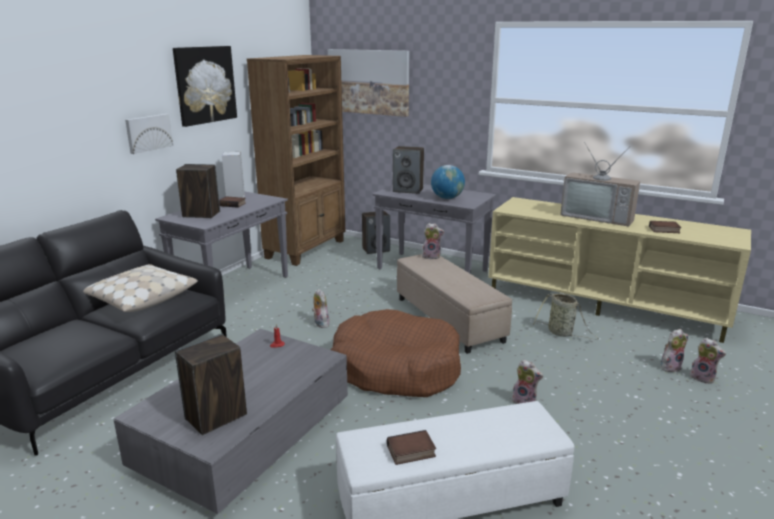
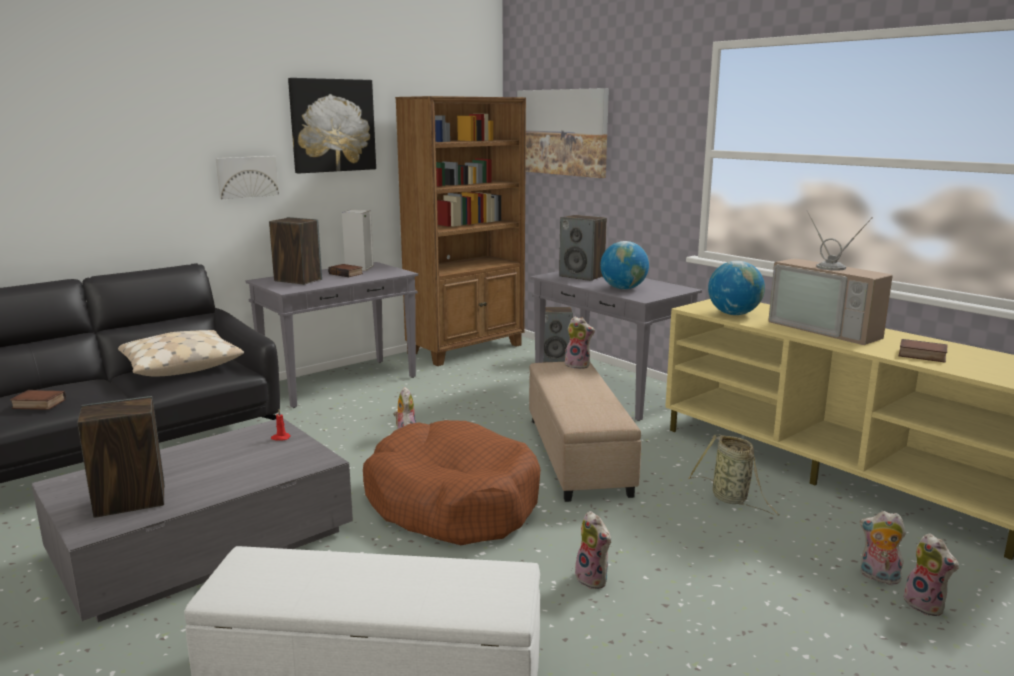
camera: 20 degrees right, 5 degrees down
(410, 452) = (294, 588): book -> book (37, 404)
(534, 211) = (733, 314): none -> globe
(670, 367) = (878, 577): plush toy -> plush toy turned 150 degrees counterclockwise

